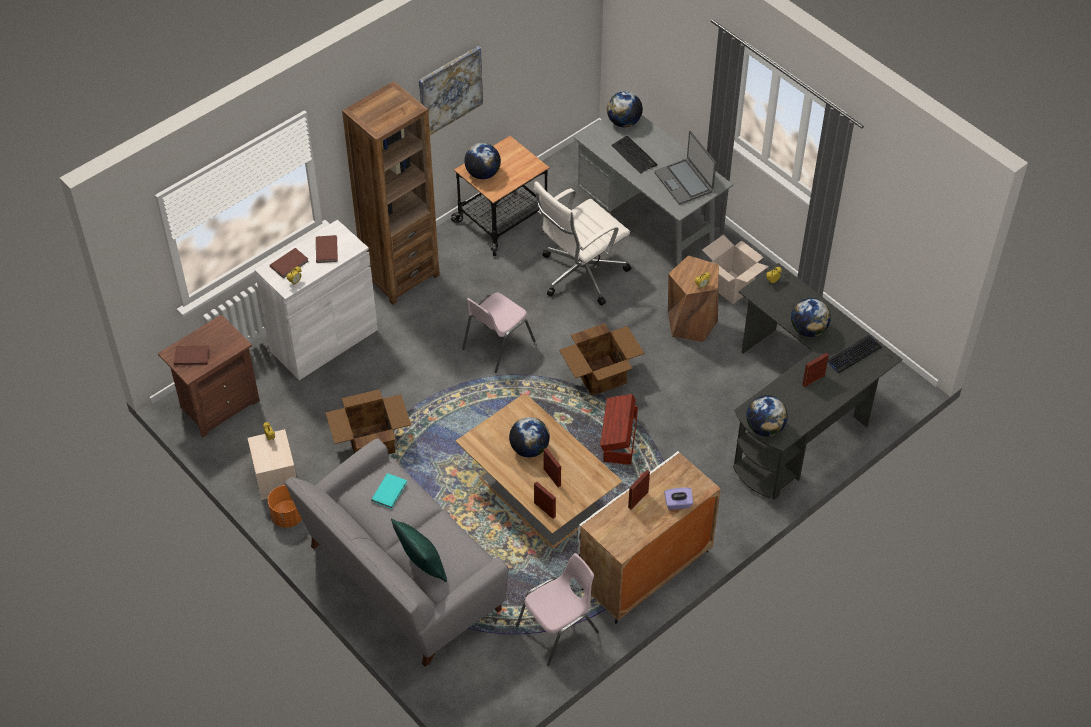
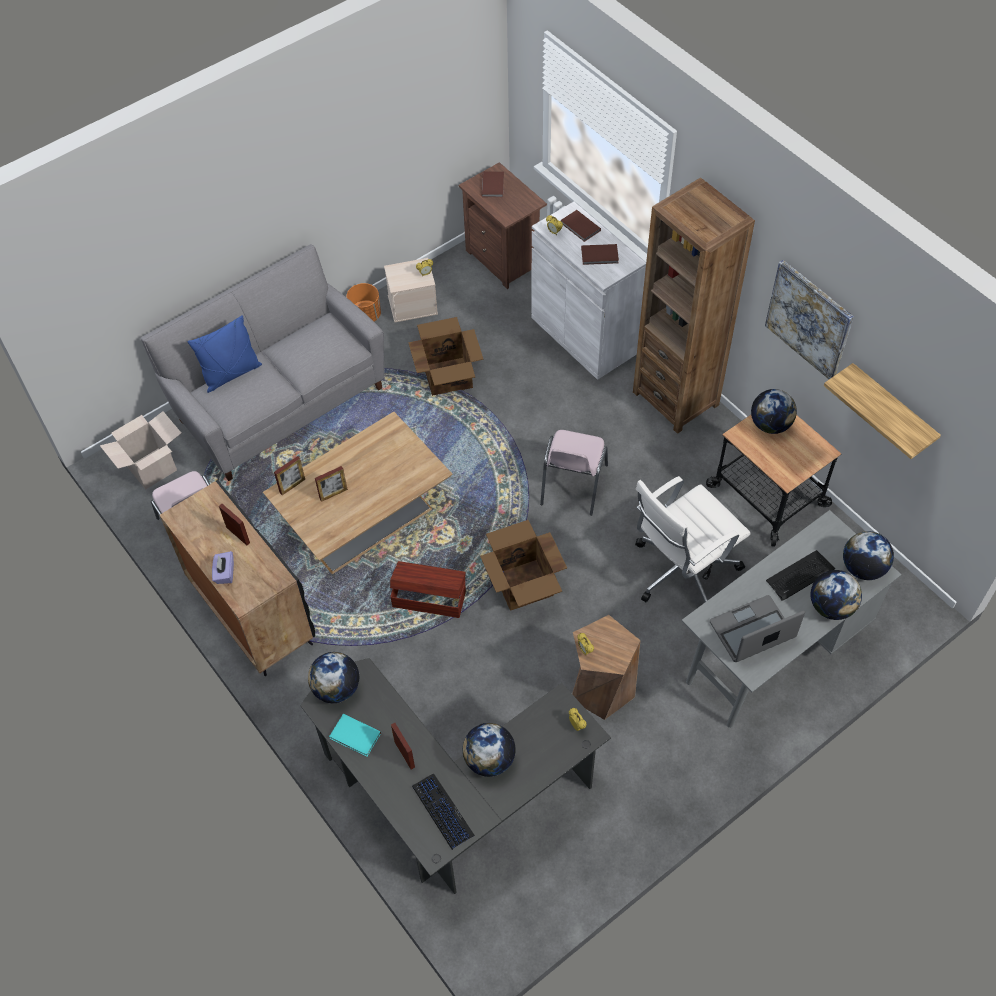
camera: 95 degrees right, 5 degrees up
(390, 492) = (320, 347): turquoise book -> turquoise book (355, 737)
(422, 564) = (231, 374): green pillow -> blue pillow
(497, 345) = (572, 485): pink chair -> pink chair turned 120 degrees counterclockwise
(521, 65) = (891, 409): none -> shelf
(529, 449) = (374, 475): globe -> globe (831, 606)
(580, 274) = (681, 572): white office chair -> white office chair turned 90 degrees counterclockwise
(644, 571) = (250, 611): white cabinet -> black cabinet
(731, 287) = (662, 743): cardboard box -> cardboard box (152, 469)

